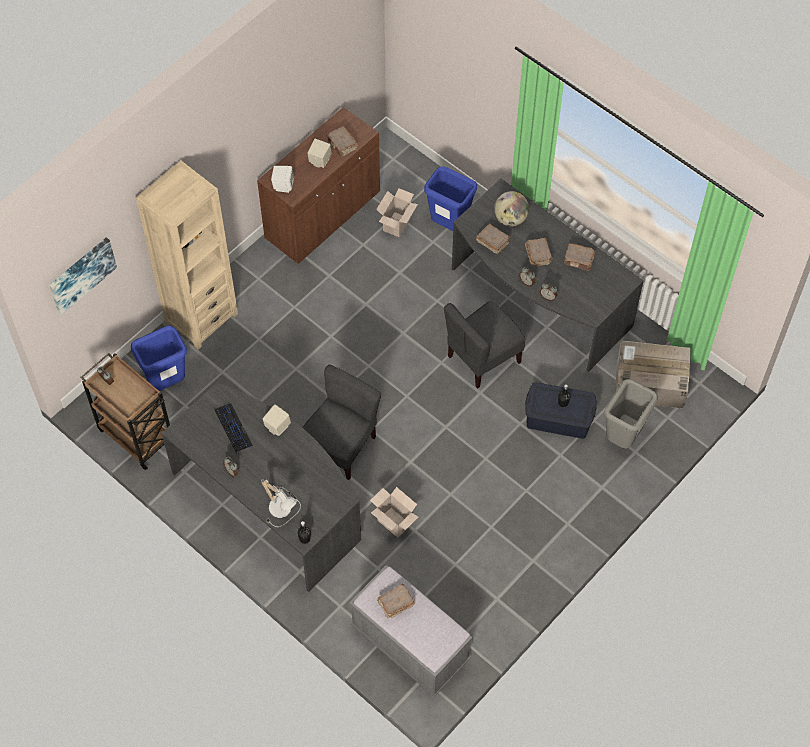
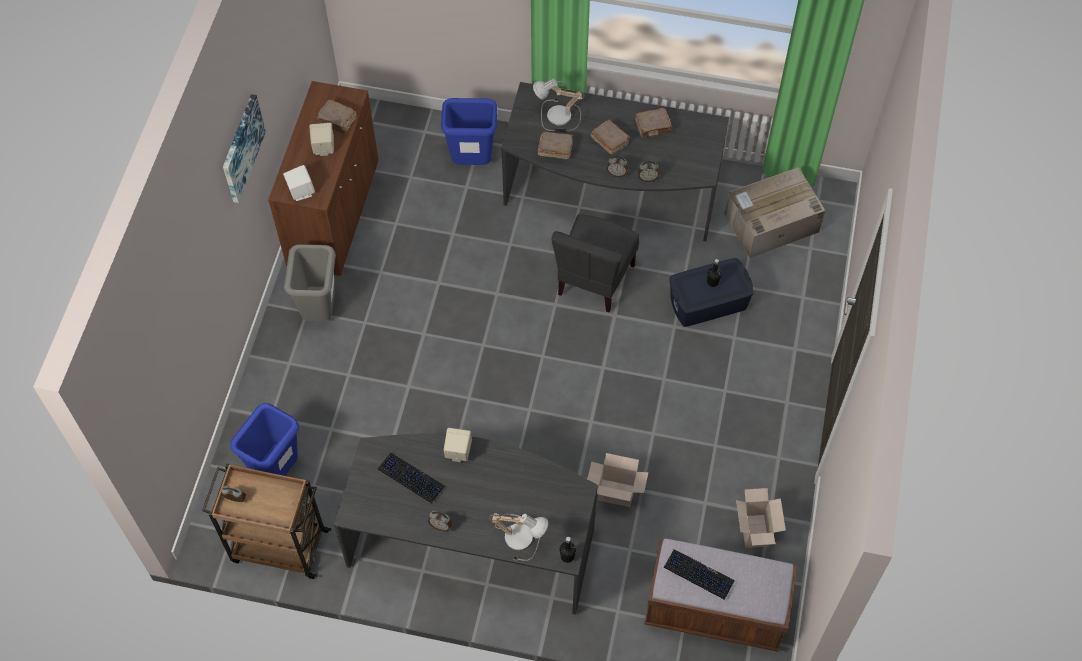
camera: 30 degrees left, 0 degrees up
(81, 274) = (156, 389): picture -> picture (241, 148)
(201, 318) = (271, 383): beige bookcase -> none
(341, 446) = (508, 442): grey chair -> none
(395, 604) = (698, 574): brown book -> keyboard
(397, 225) = (418, 187): cardboard box -> cardboard box (756, 532)
(410, 644) = (714, 611): grey bench -> brown bench
(510, 218) = (557, 117): globe -> table lamp
(622, 438) = (782, 290): grey trash can -> grey trash can (320, 312)

